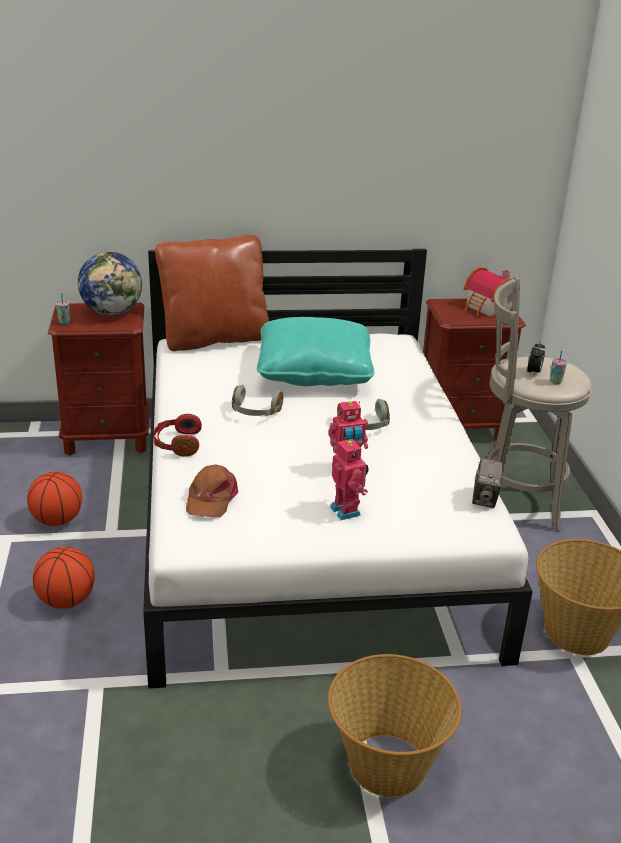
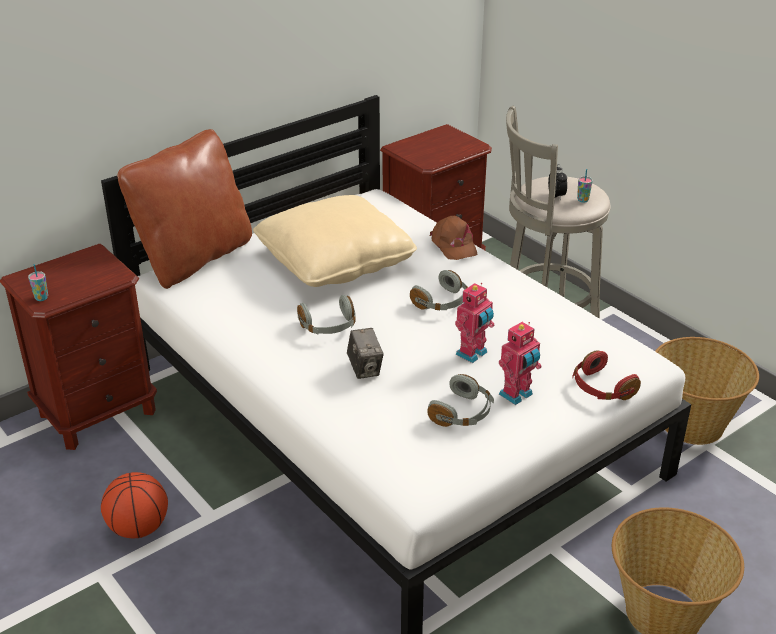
camera: 30 degrees left, 5 degrees up
(66, 601) = (239, 609): basketball -> none
(112, 312) = (82, 267): globe -> none
(177, 444) = (291, 392): red headphones -> red headphones (601, 388)
(211, 498) = (389, 436): brown cap -> brown cap (453, 245)
(287, 506) = (462, 413): none -> grey headphones
(314, 372) = (335, 262): turquoise pillow -> beige pillow
(347, 510) = (517, 395): toy robot -> toy robot turned 105 degrees clockwise
(485, 499) = (612, 335): camera -> camera (365, 369)
(487, 308) = (444, 140): toy house -> none

